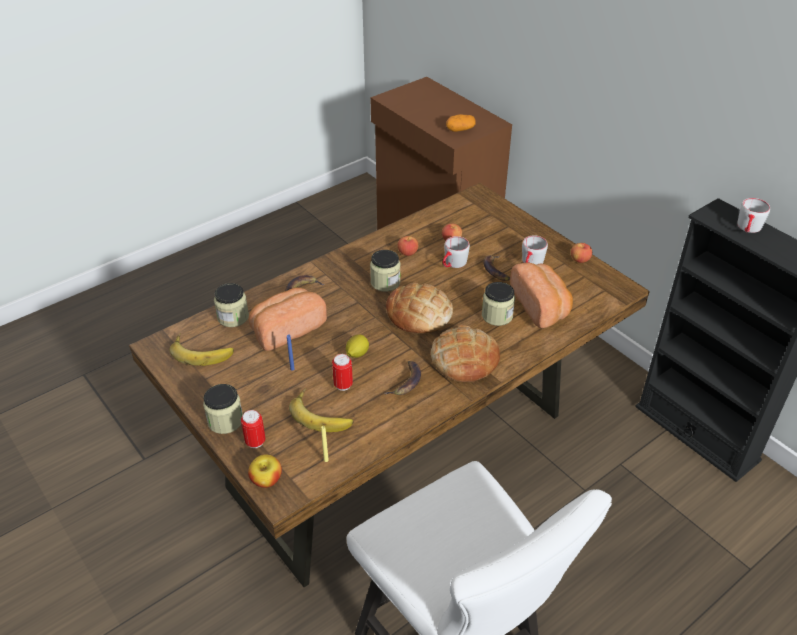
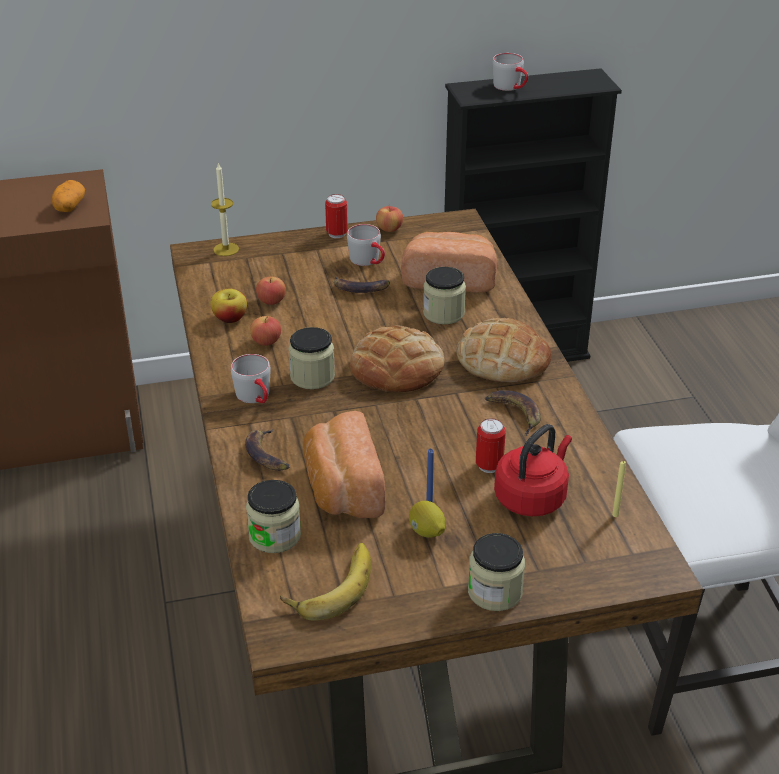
camera: 65 degrees left, 5 degrees down
(255, 442) = (551, 571): can -> can (337, 234)
(266, 480) = (626, 576): apple -> apple (230, 318)
(322, 414) = (532, 497): banana -> red kettle
(357, 354) = (438, 439): lemon -> lemon (427, 532)
(453, 264) = (321, 314): grey mug -> grey mug (256, 398)
(492, 203) = (226, 249): none -> candle

